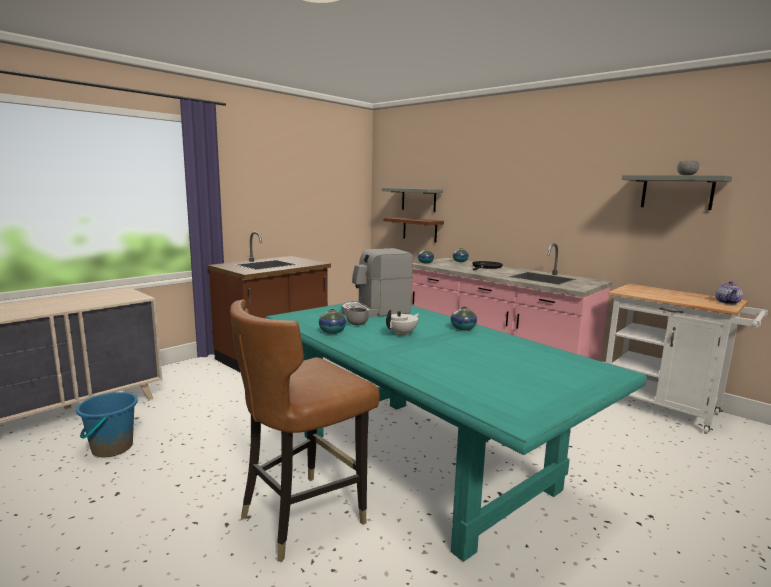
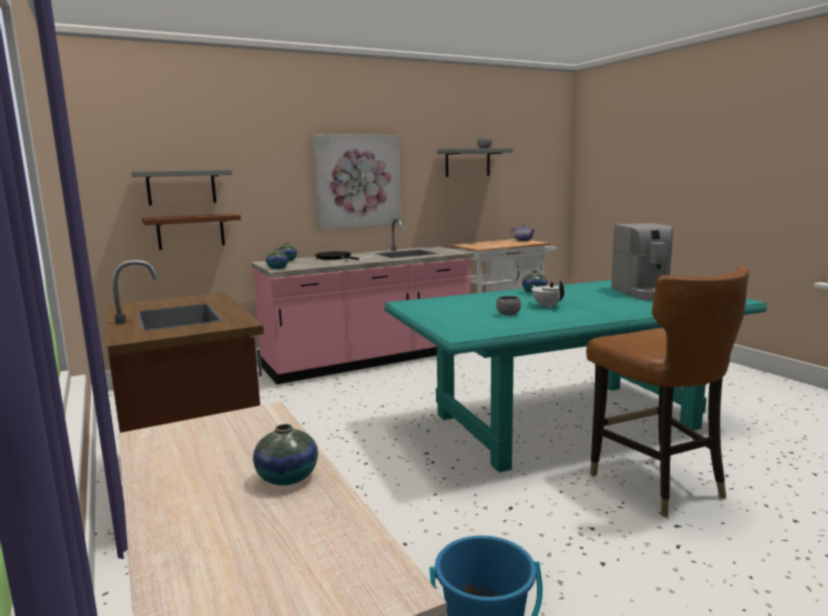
camera: 70 degrees left, 0 degrees up
(332, 332) = (536, 322): vase -> vase (287, 477)
(375, 311) = (456, 307): coffee machine -> coffee machine (646, 293)
(538, 204) = (358, 181): none -> picture

